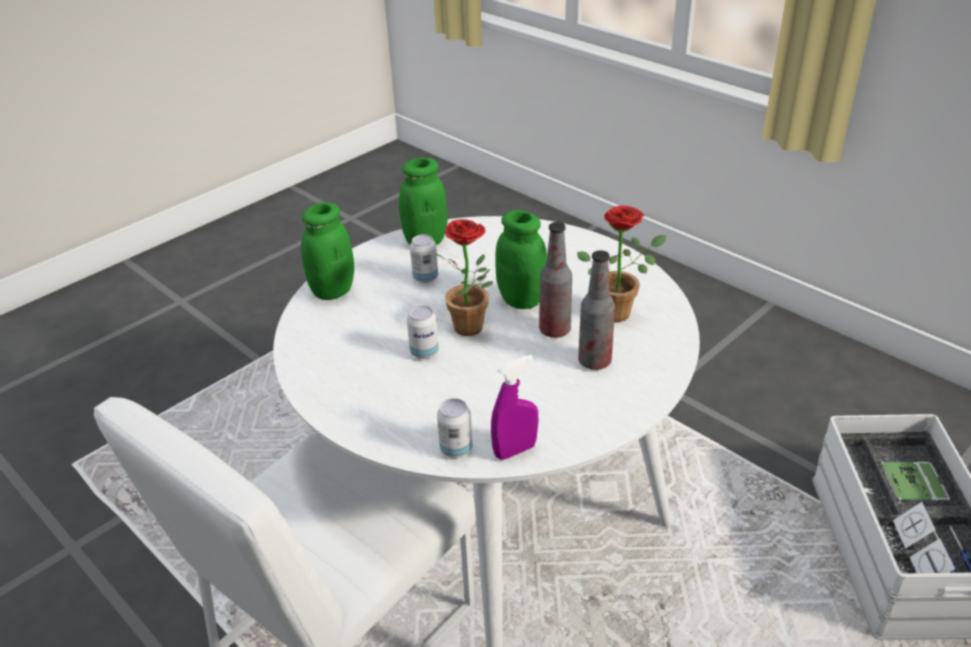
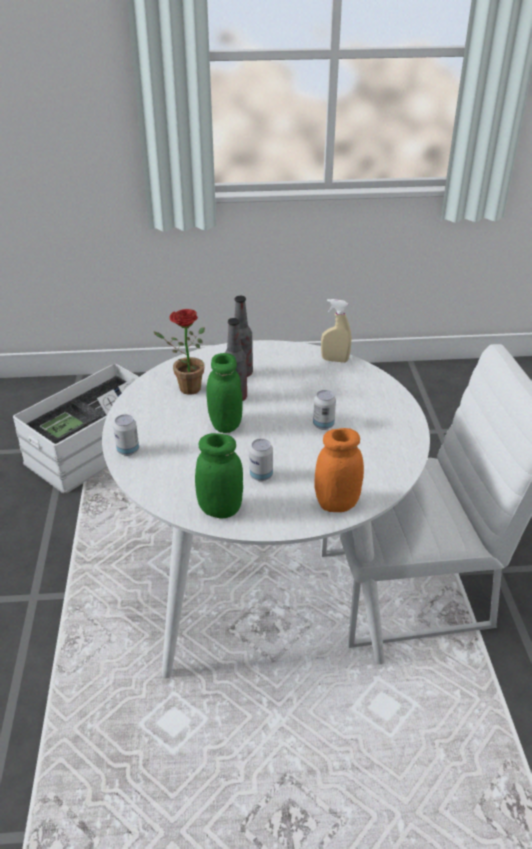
camera: 140 degrees left, 0 degrees up
(332, 291) = (337, 504): green jar -> orange jar
(456, 449) = (361, 373): can -> can (128, 450)
(473, 330) = (278, 422): potted plant -> none
(515, 450) = (334, 360): purple spray bottle -> beige spray bottle

